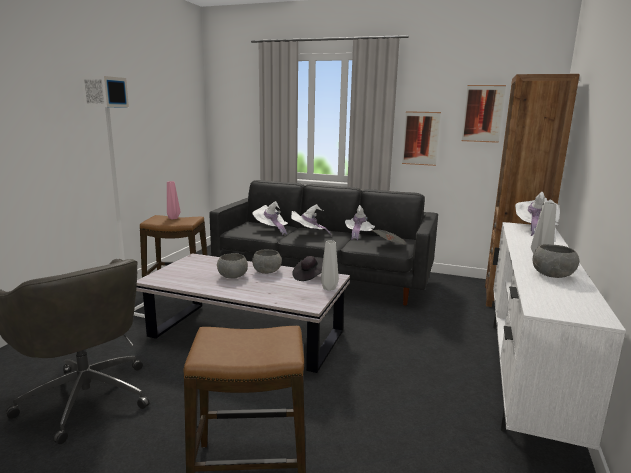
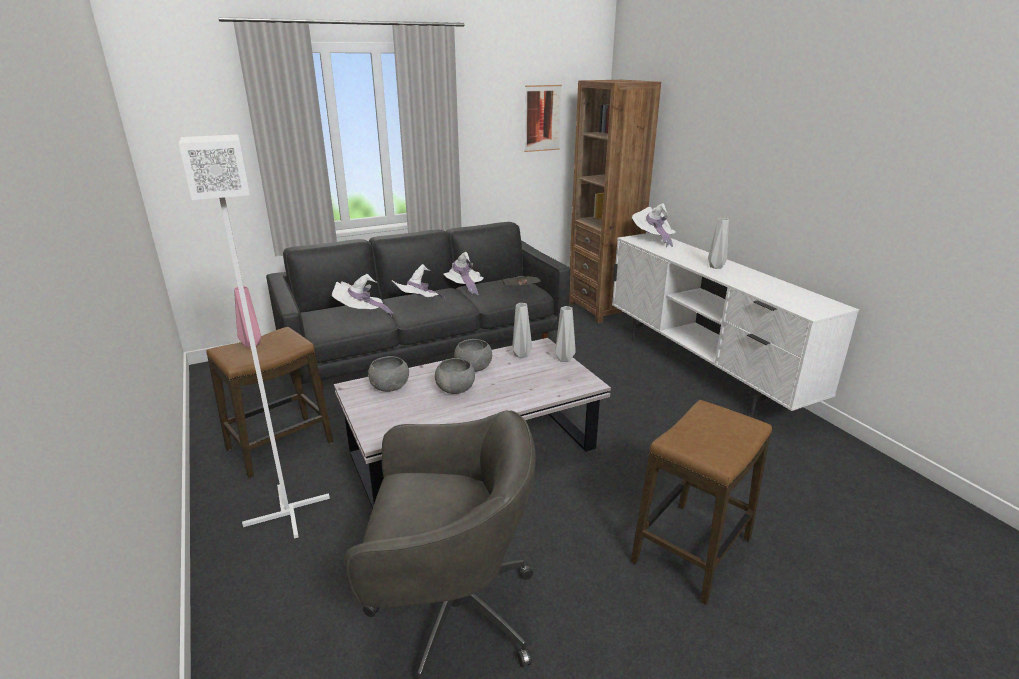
camera: 45 degrees left, 10 degrees up
(309, 276) = (521, 355): black hat -> grey vase
(421, 138) = (482, 153): picture -> none
(552, 275) = (755, 281): grey bowl -> grey bowl (390, 387)

